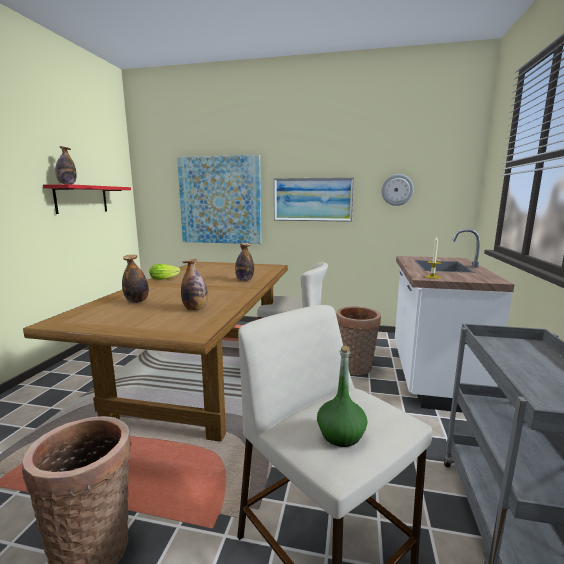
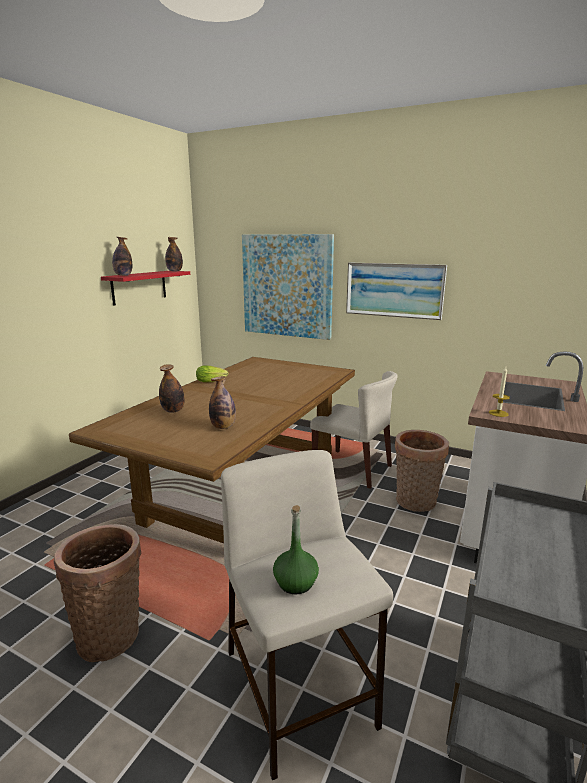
camera: 15 degrees right, 5 degrees up
(244, 280) = (293, 390): bottle -> bottle (174, 271)
(397, 190) = (503, 283): wall clock -> none

